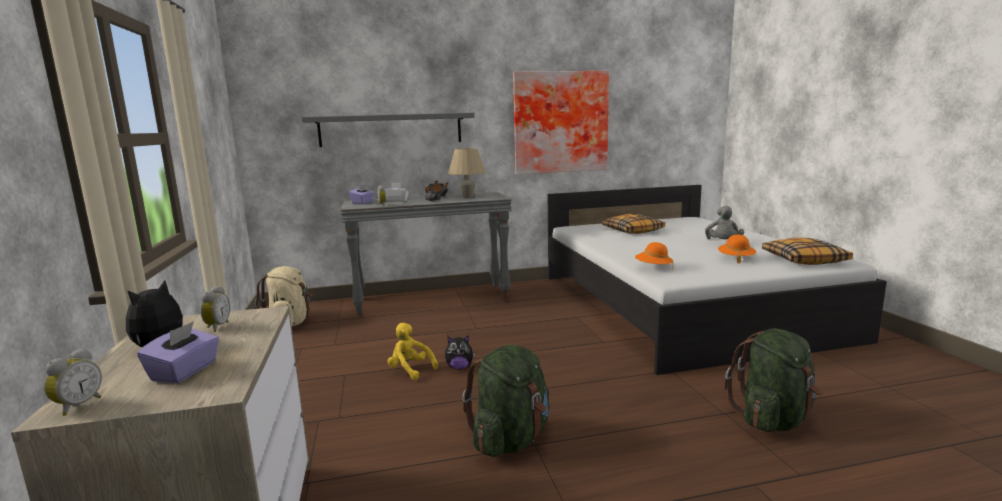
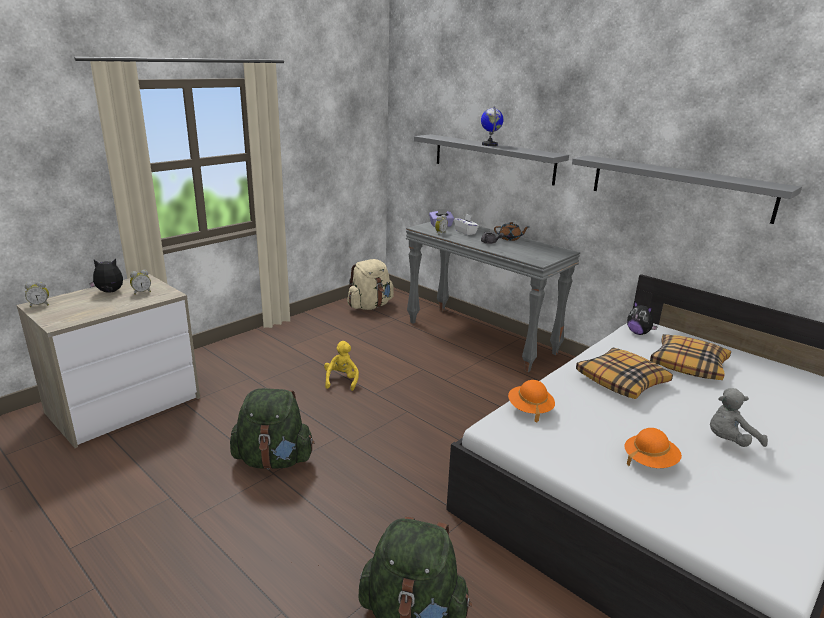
camera: 55 degrees right, 10 degrees up
(185, 371) = (80, 309): purple tissue box -> none
(394, 114) = (489, 145): none -> globe
(459, 367) = (364, 399): plush toy -> plush toy (638, 333)
(468, 196) = (526, 249): beige table lamp -> none
(560, 122) = (679, 187): picture -> grey shelf
(804, 260) = (725, 523): pillow -> pillow (622, 381)

